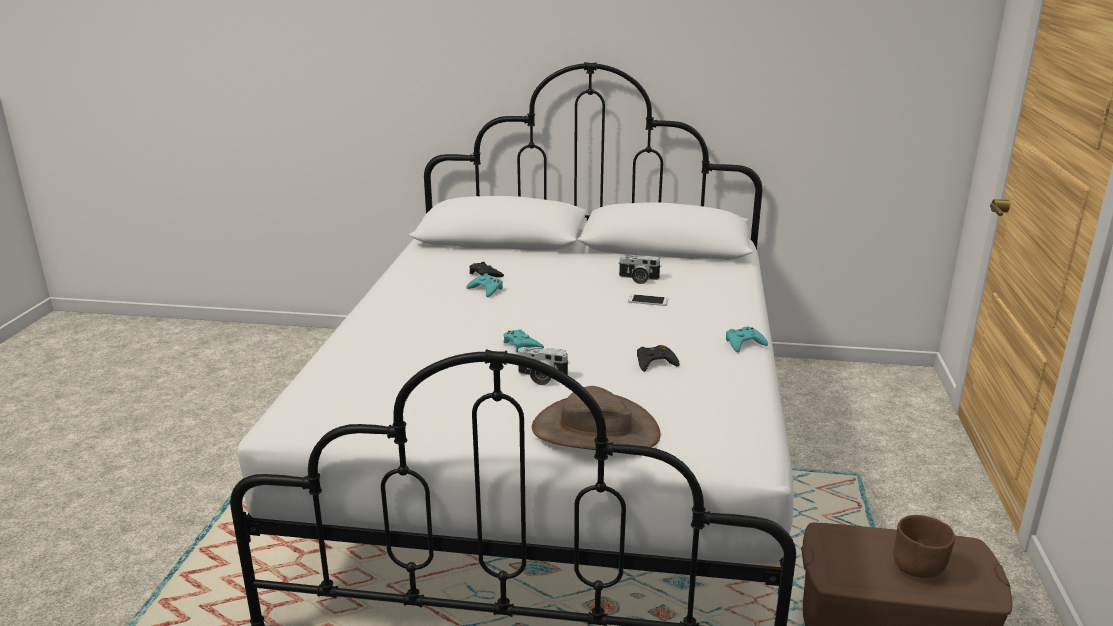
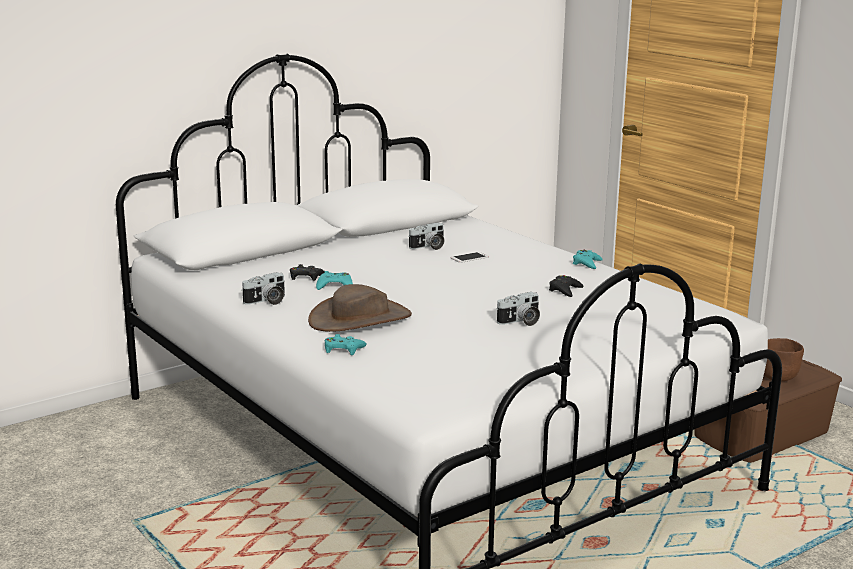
camera: 45 degrees left, 5 degrees down
(413, 286) = (266, 301): none -> camera
(521, 345) = (458, 309): turquoise game controller -> turquoise game controller (343, 349)
(595, 431) = (624, 335): brown hat -> brown hat (360, 319)

